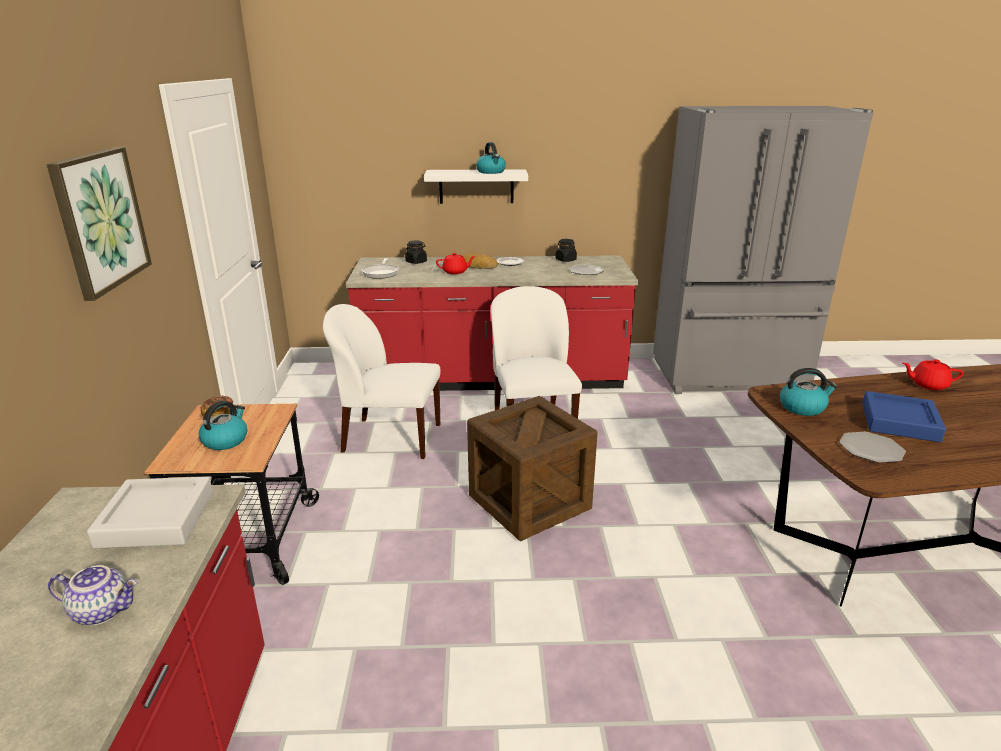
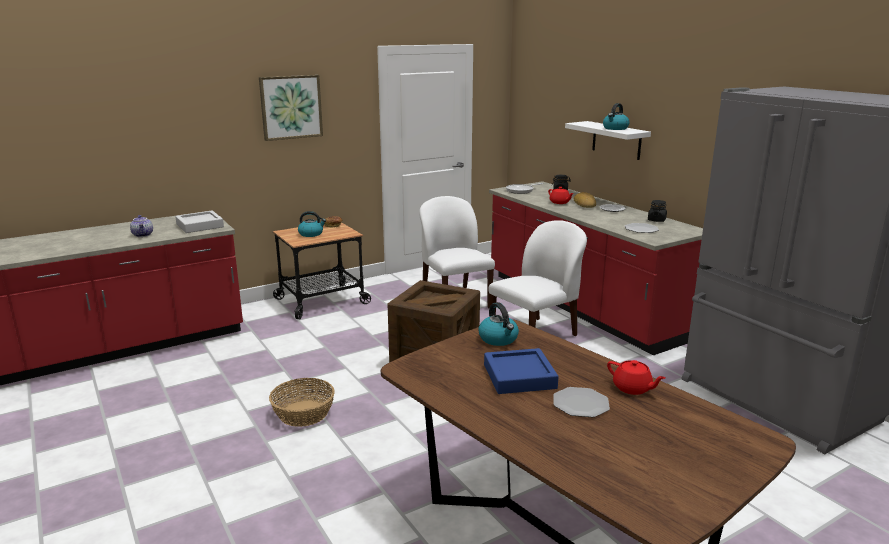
camera: 60 degrees right, 5 degrees down
(593, 658) = (303, 413): none -> basket
(871, 449) = (451, 367): plate -> plate (581, 404)
(928, 385) = (632, 388): red teapot -> red teapot turned 150 degrees clockwise

